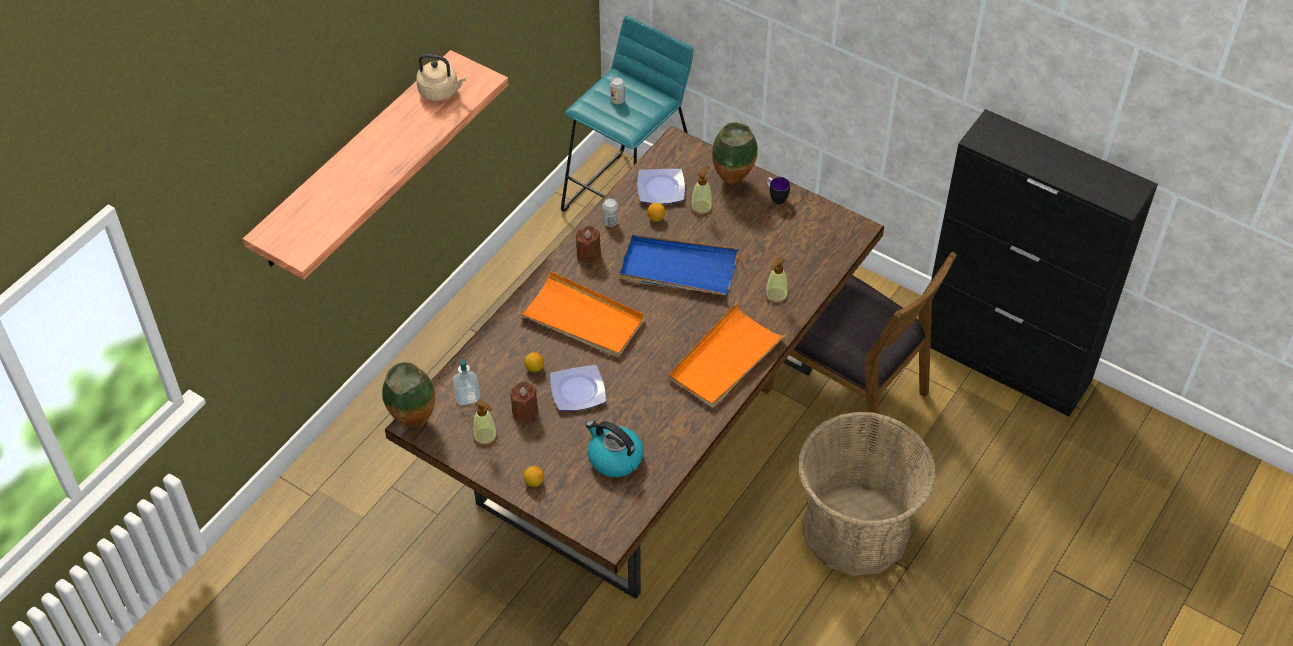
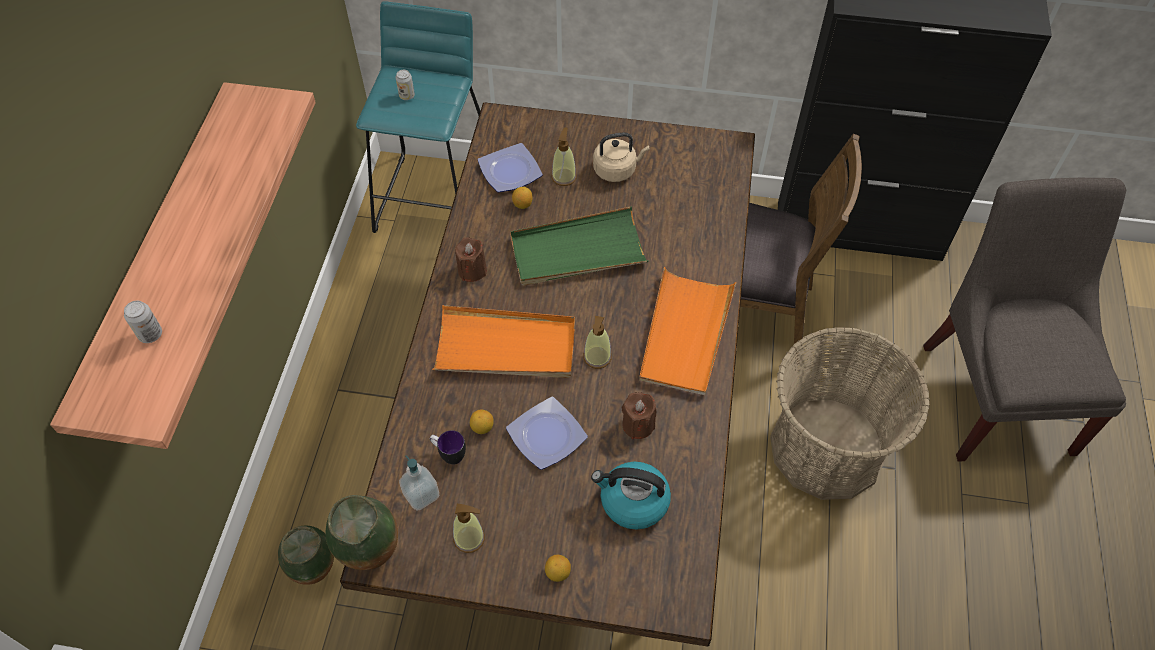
camera: 25 degrees left, 5 degrees up
(440, 92) = (237, 135): beige kettle -> beige kettle (617, 170)
(525, 411) = (499, 486): brown candle -> brown candle (638, 425)
(610, 222) = (476, 226): can -> can (150, 334)
(678, 268) = (577, 251): blue tray -> green tray
(733, 181) = (580, 138): vase -> vase (317, 572)
(776, 197) = (633, 140): mug -> mug (449, 454)
(776, 296) = (695, 244): soap dispenser -> soap dispenser (597, 357)
(1044, 543) = (997, 391): none -> grey chair

